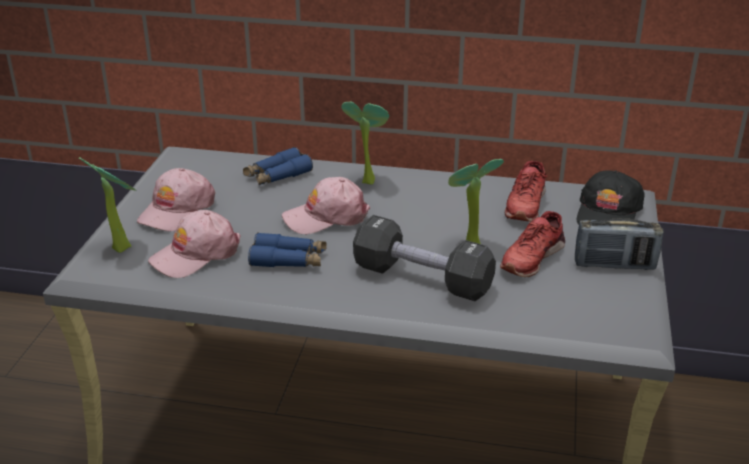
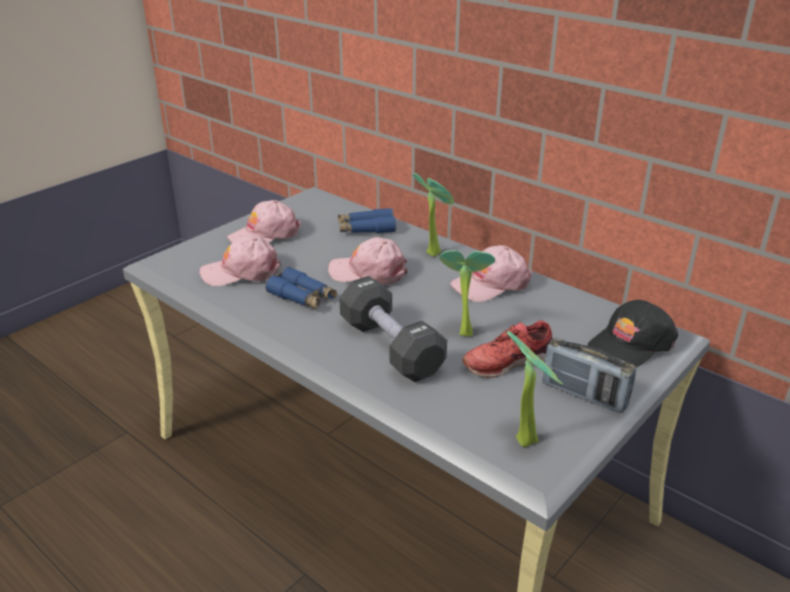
camera: 30 degrees right, 0 degrees up
(122, 246) = (200, 250): potted plant -> potted plant (527, 438)
(448, 195) = (490, 284): none -> pink cap
(525, 205) = (553, 312): red shoe -> none

